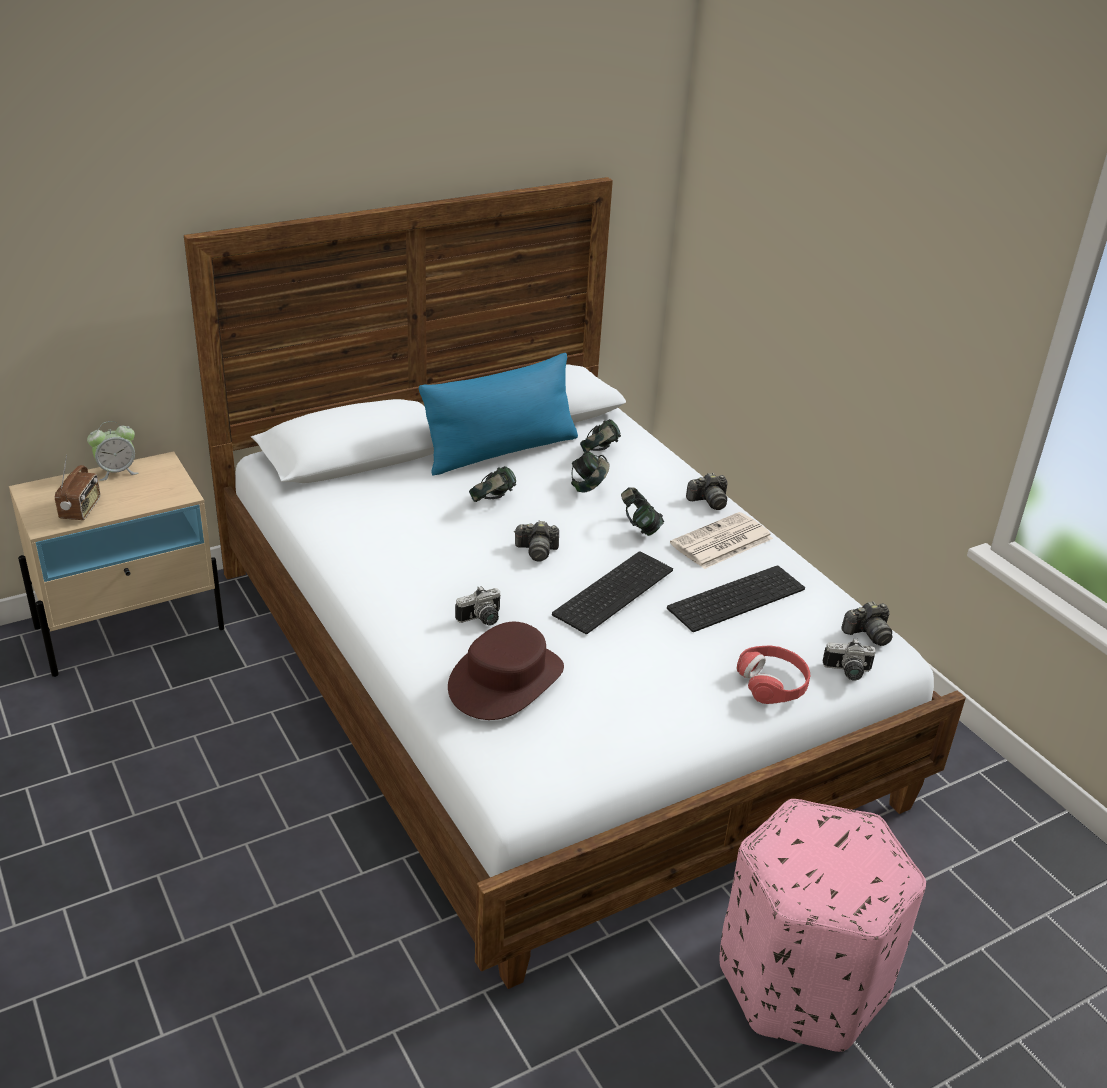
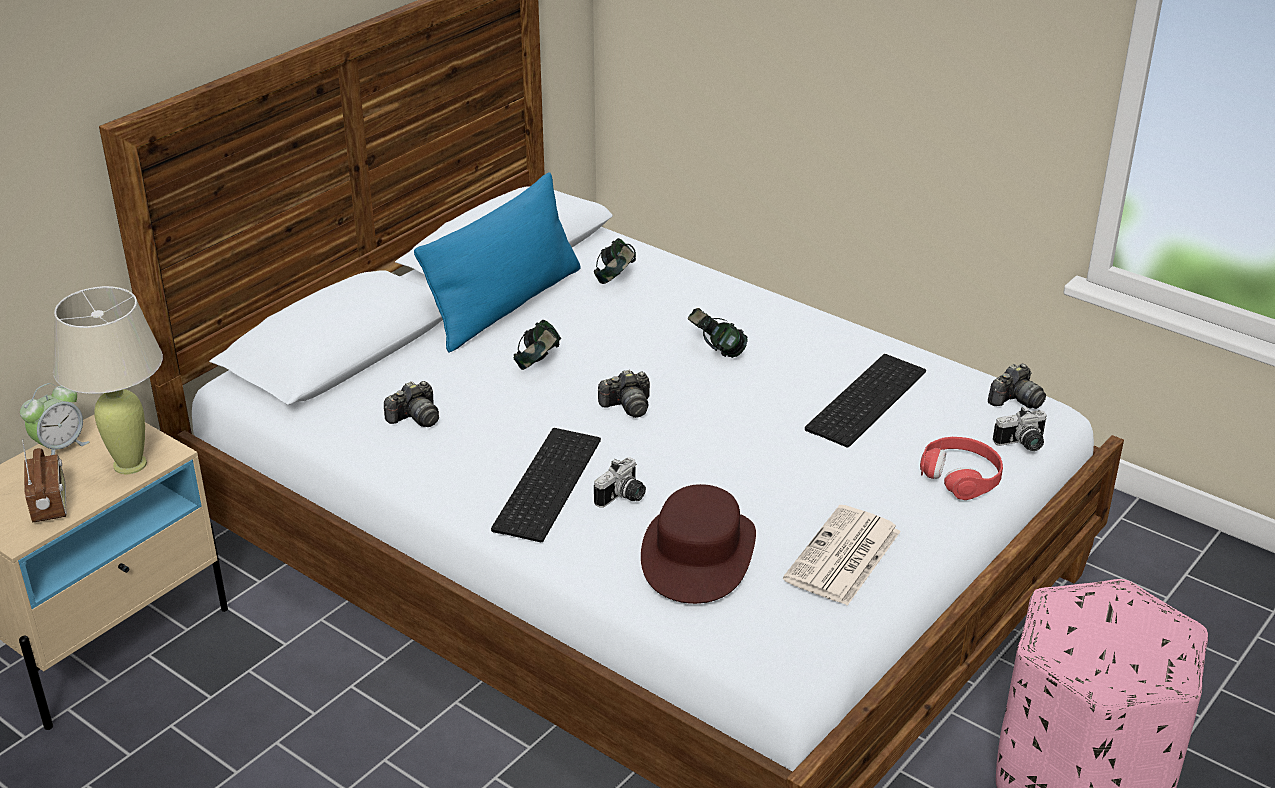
camera: 20 degrees left, 0 degrees up
(152, 496) = (130, 465): none -> beige table lamp
(588, 487) = (631, 321): headphones -> none
(612, 590) = (738, 426): keyboard -> keyboard (545, 482)
(708, 501) = (767, 304): camera -> camera (415, 418)
(721, 542) = (810, 345): newspaper -> newspaper (843, 557)

